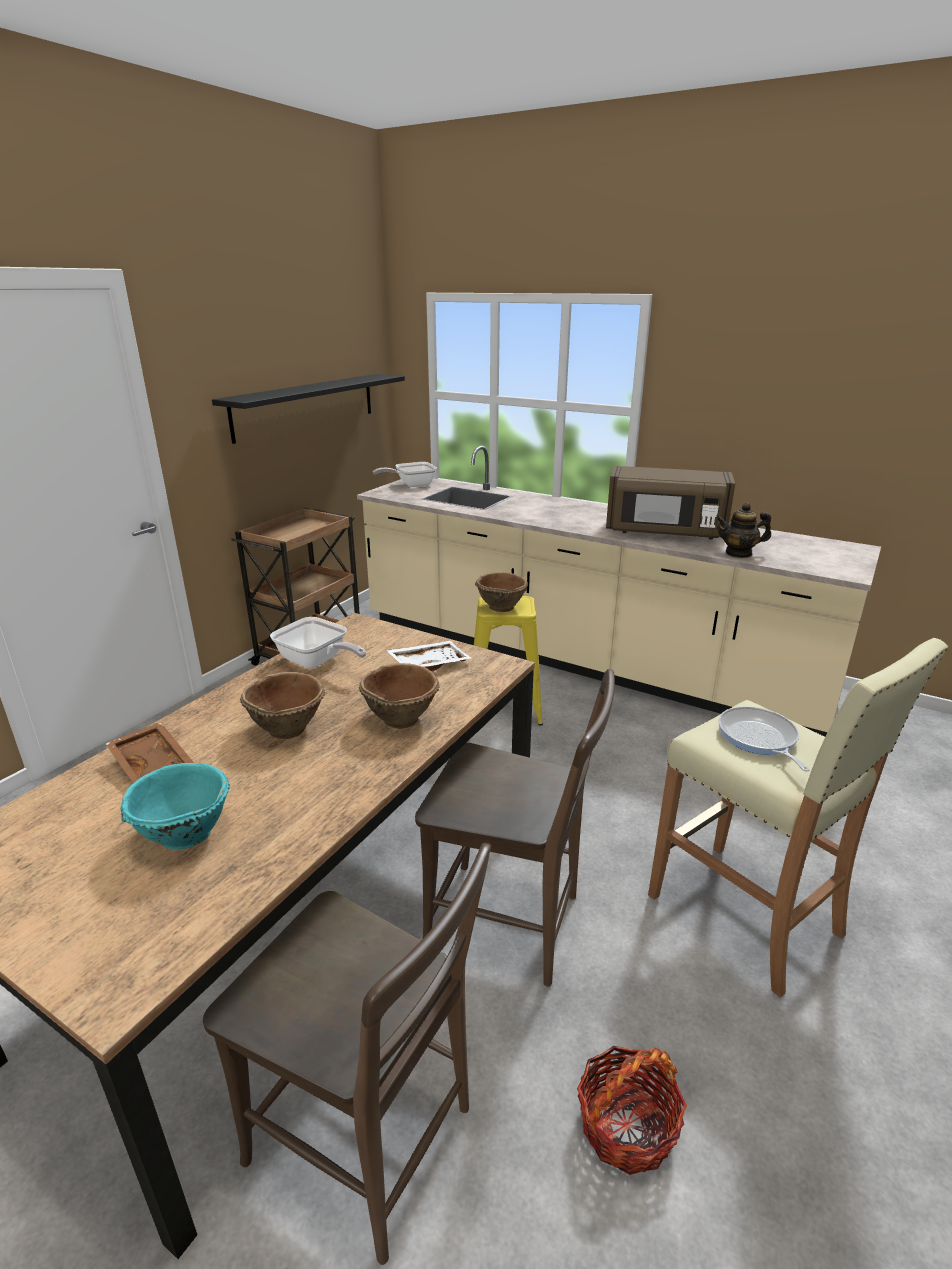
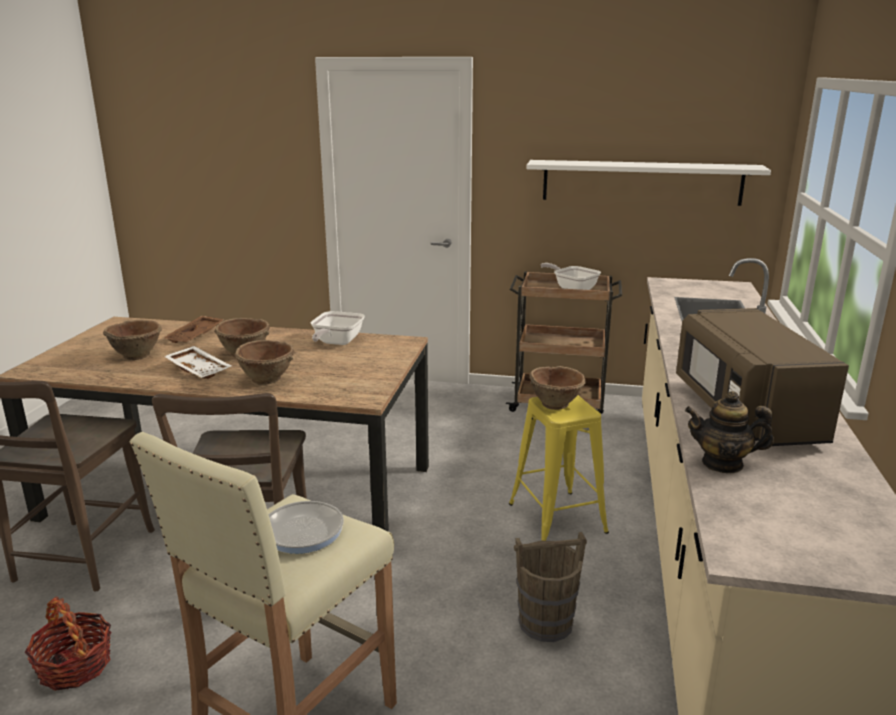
camera: 70 degrees right, 5 degrees down
(184, 833) = (137, 355): turquoise bowl -> brown bowl
(306, 406) = (641, 182): black shelf -> white shelf
(411, 485) = (714, 287): frying pan -> frying pan (572, 289)
(428, 663) = (353, 374): white tray -> white tray (200, 369)
(638, 749) = (546, 622): none -> brown bucket
(738, 553) = (722, 463): teapot -> teapot turned 60 degrees counterclockwise

